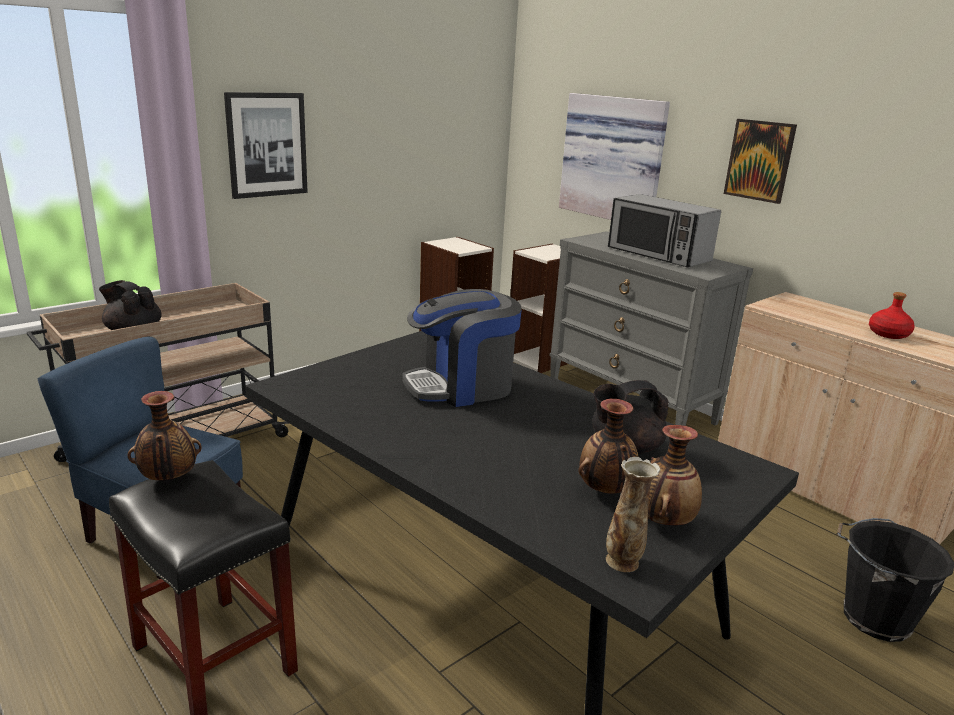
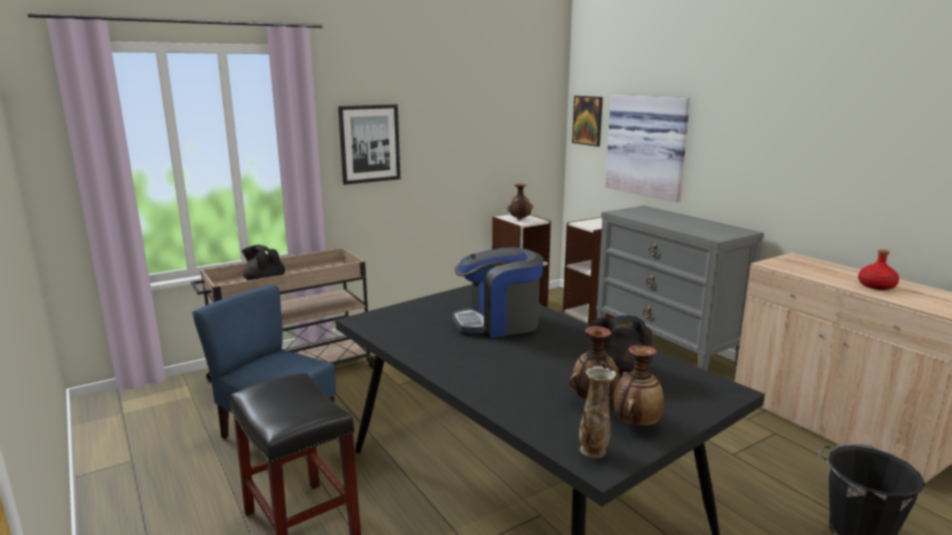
camera: 10 degrees right, 5 degrees down
(168, 478) = (272, 383): vase -> vase (520, 219)
(658, 255) = (682, 223): microwave -> none
(759, 160) = (765, 143): picture -> picture (588, 120)

